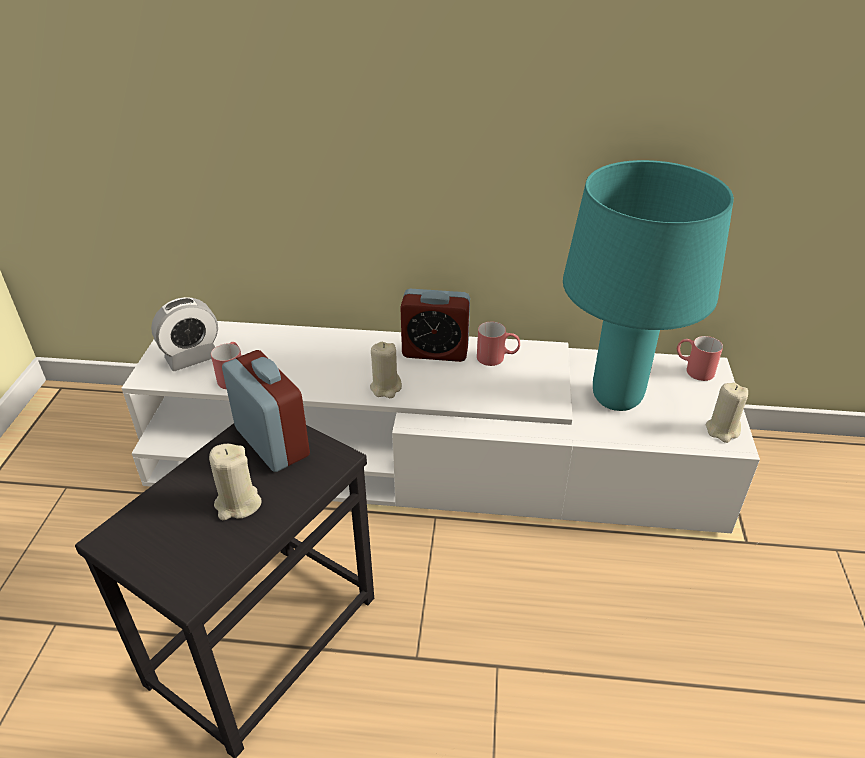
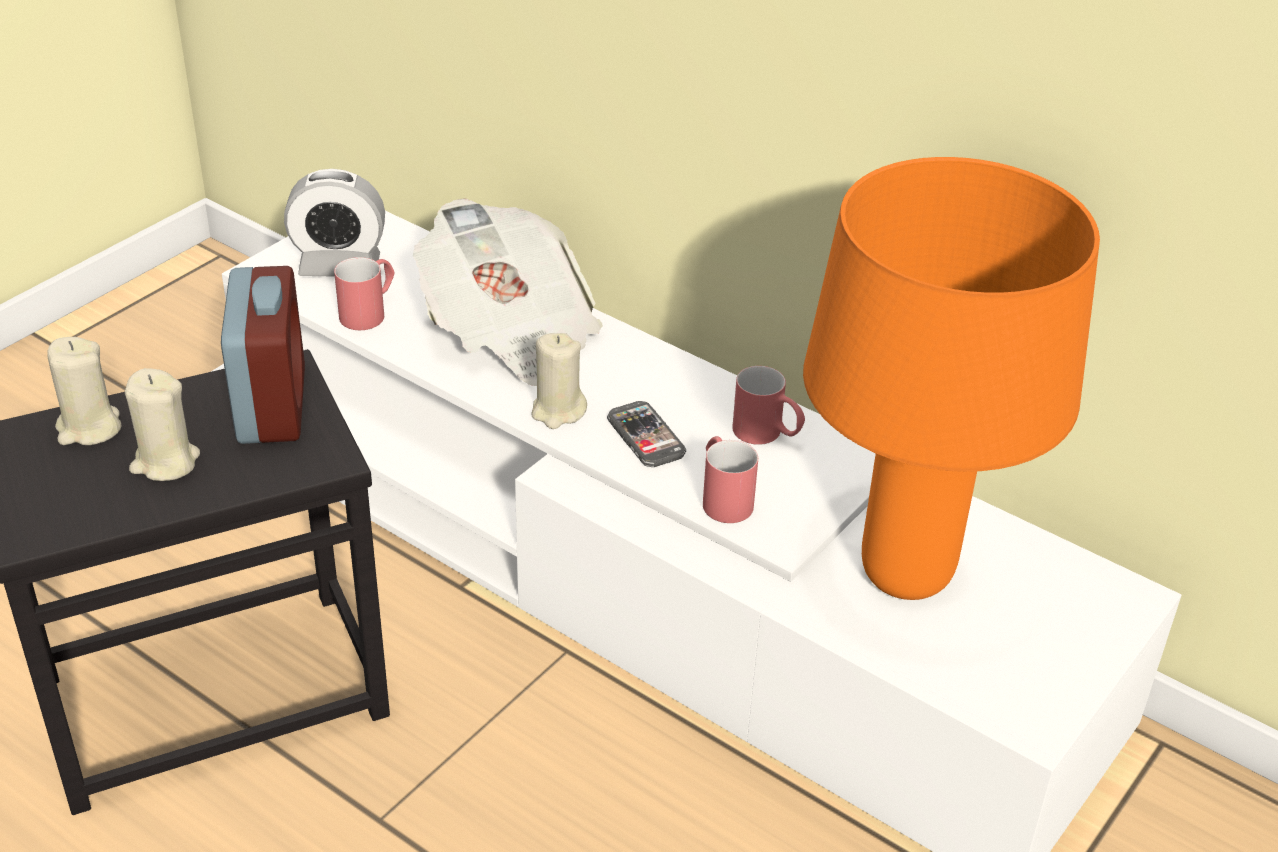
camera: 30 degrees right, 0 degrees up
(322, 357) = (510, 332): none -> newspaper
(435, 351) = (681, 387): alarm clock -> none
(442, 382) = (646, 437): none -> phone
(617, 398) = (908, 575): turquoise table lamp -> orange table lamp
(693, 369) = (1093, 587): red mug -> red mug (723, 497)
(722, 430) = (1036, 699): beige candle -> beige candle (89, 428)

